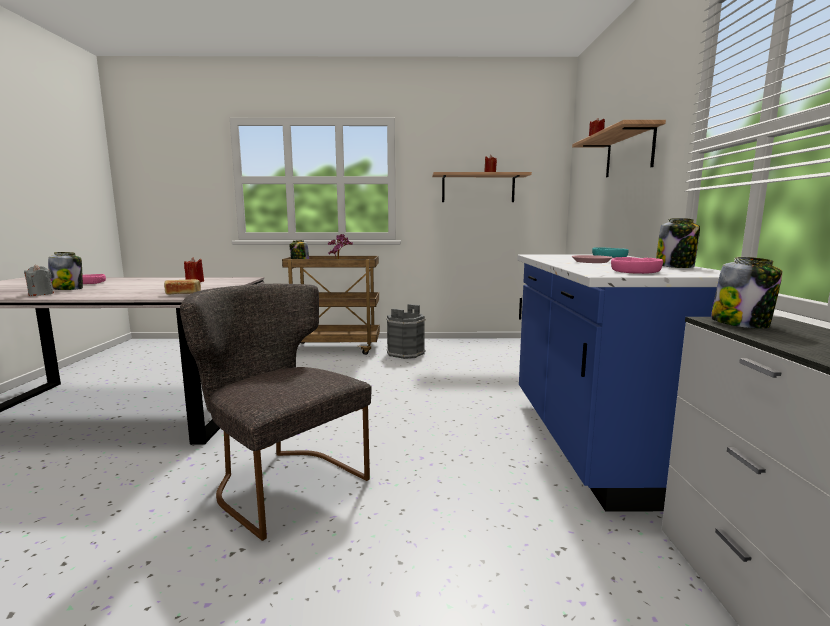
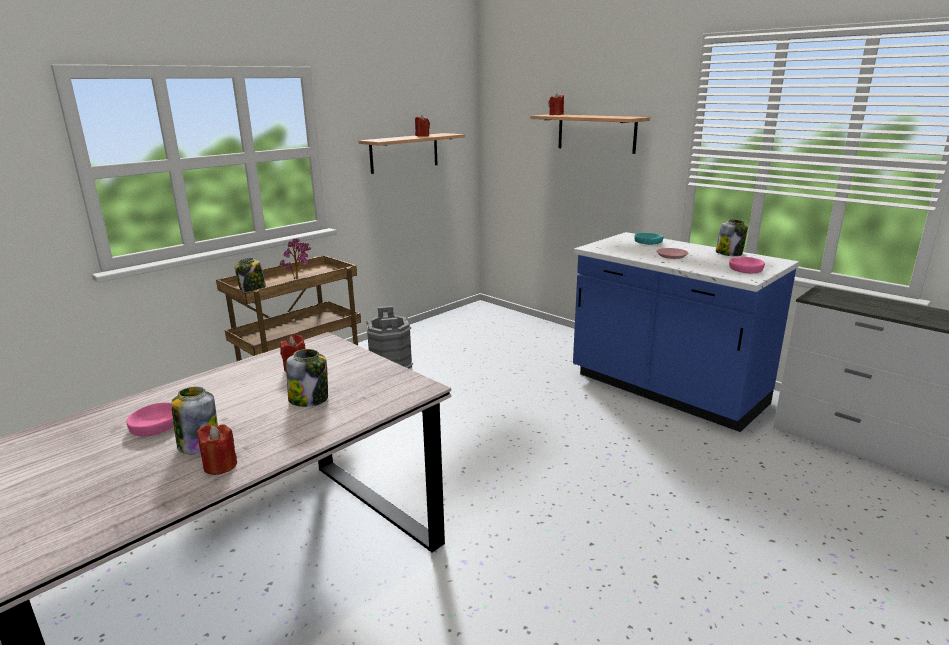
camera: 45 degrees left, 10 degrees up
(41, 294) = (220, 465): grey candle -> red candle
(183, 294) = (395, 390): bread -> none
(281, 482) = (573, 526): grey chair -> none
(741, 324) = (826, 298): jar -> jar (309, 399)

